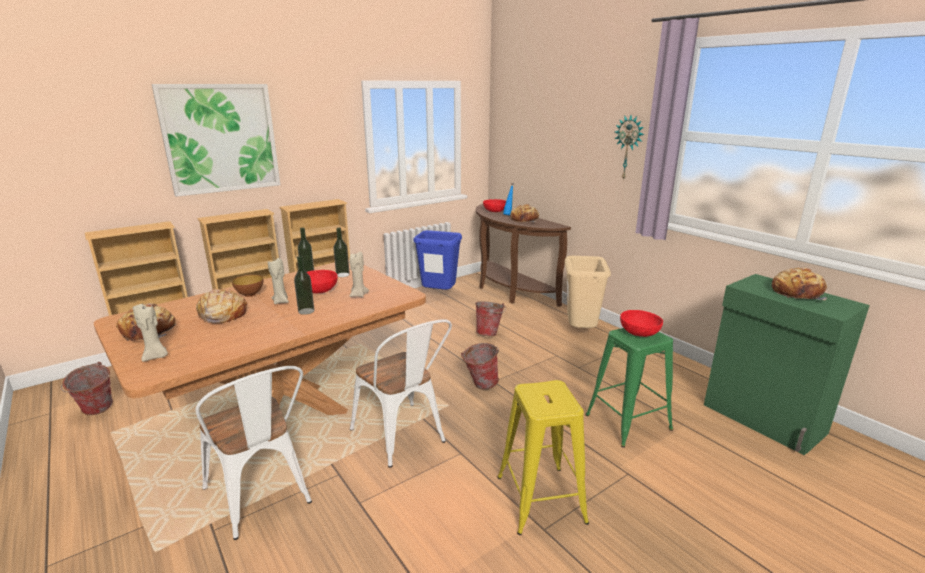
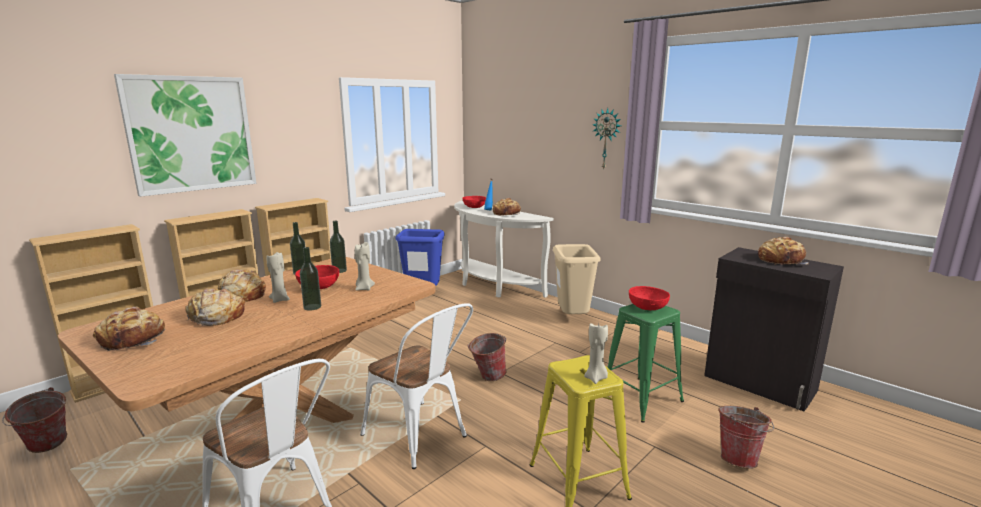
camera: 10 degrees left, 5 degrees down
(156, 357) = (150, 364): beige candle -> beige candle (596, 378)
(250, 295) = (242, 295): bowl -> bread
(489, 333) = (484, 327): bucket -> bucket (739, 458)
(508, 291) = (492, 286): brown console table -> white console table
(763, 419) = (759, 384): green cabinet -> black cabinet

